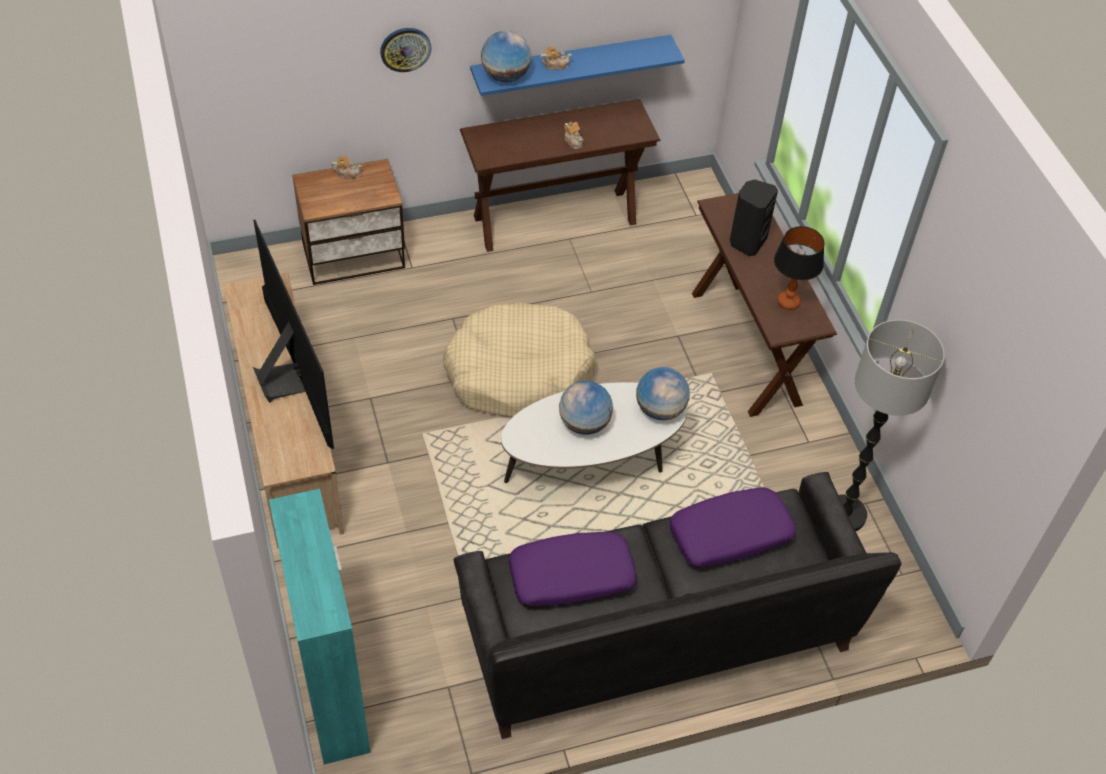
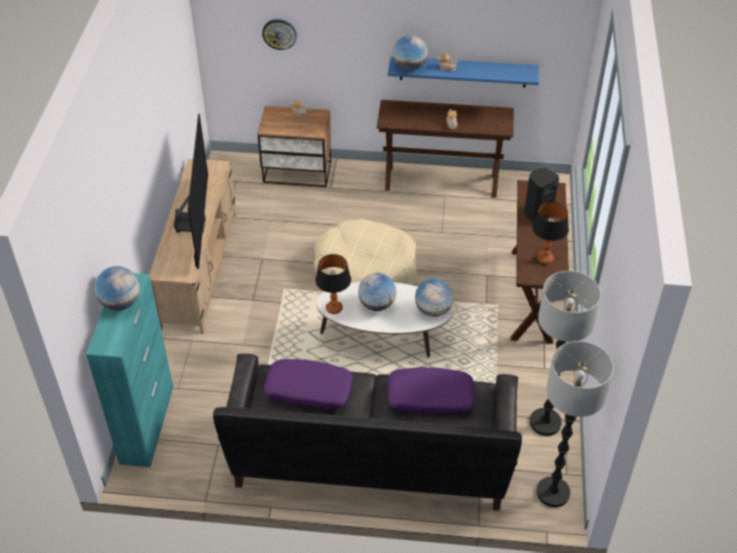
camera: 25 degrees right, 5 degrees down
(304, 546) = (120, 303): none -> globe
(405, 49) = (345, 34): wall clock -> wall clock (279, 34)
(531, 446) = (334, 308): none -> table lamp
(898, 604) = (553, 493): none -> floor lamp

